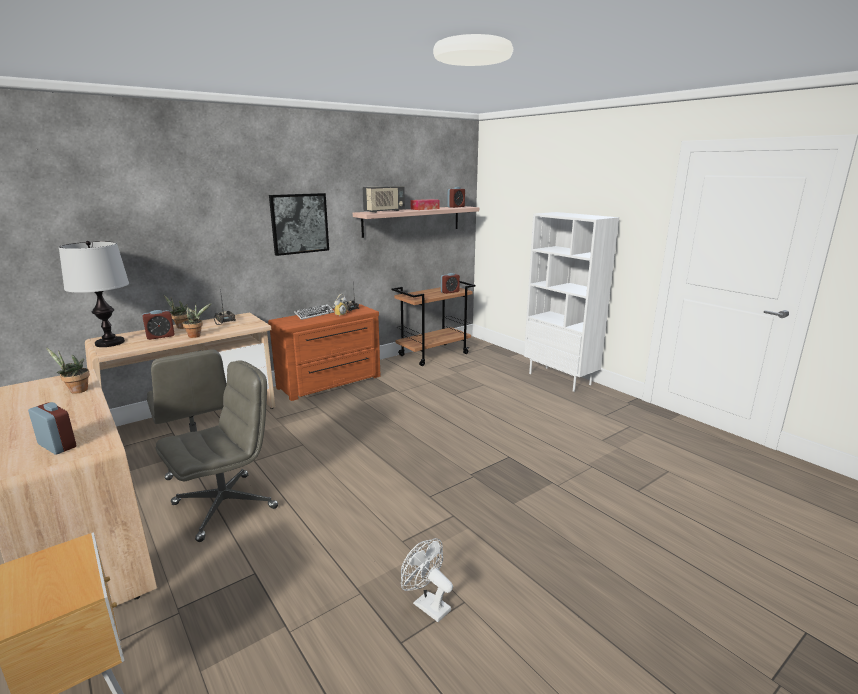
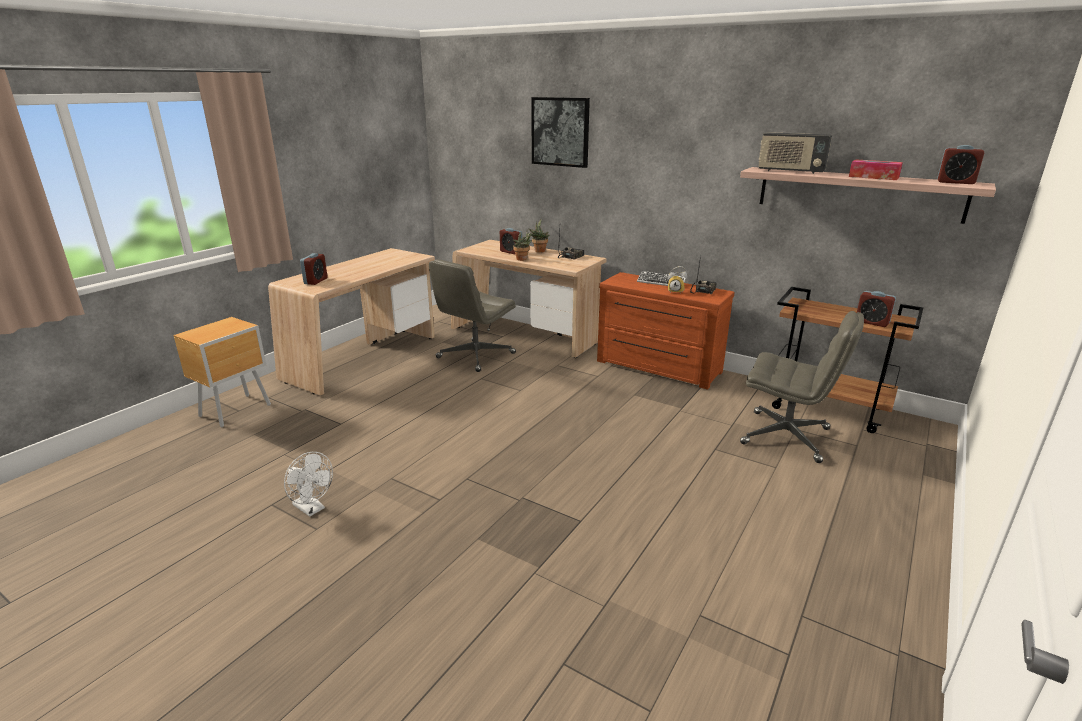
camera: 70 degrees right, 5 degrees up
(76, 390) = (394, 263): potted plant -> none
(110, 342) = (485, 245): table lamp -> none
(226, 505) = (415, 388): grey office chair -> grey office chair (787, 436)
(299, 223) = (676, 171): picture -> picture (560, 132)
(427, 604) = (312, 509): white fan -> white fan turned 105 degrees clockwise
(560, 379) = (902, 545): white bookcase -> none

